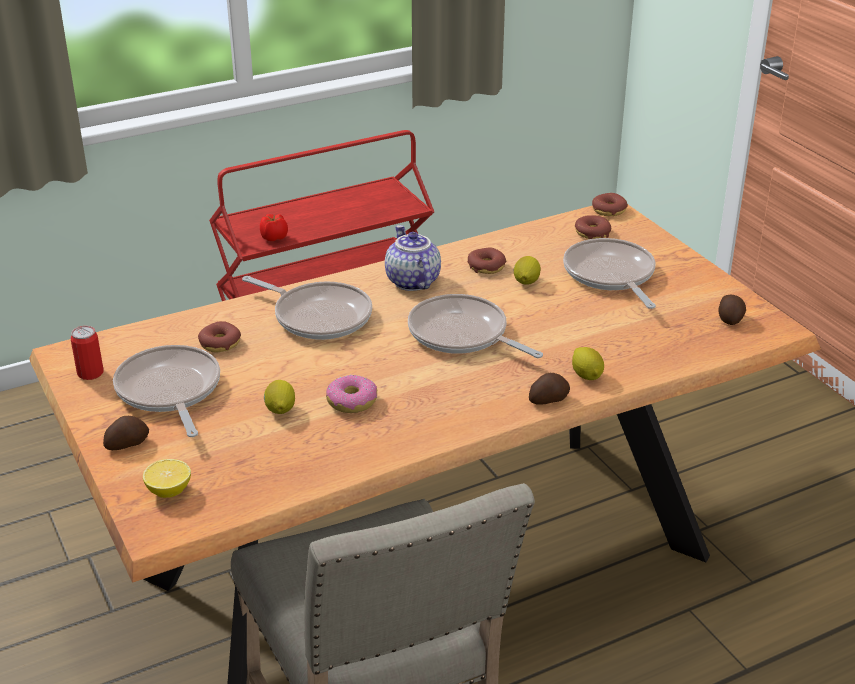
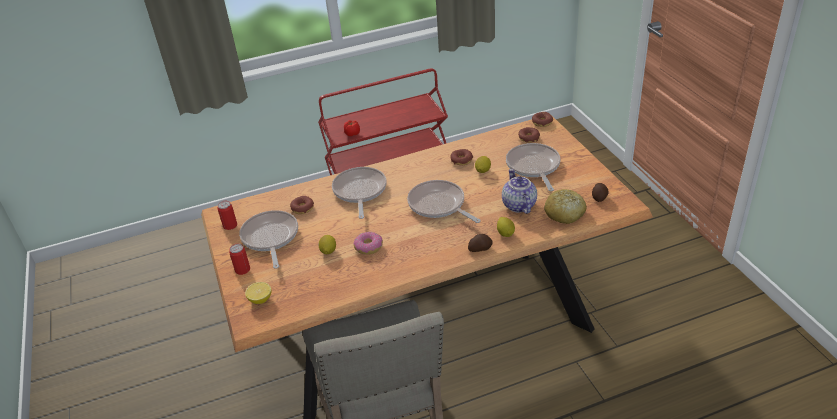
camera: 10 degrees right, 5 degrees up
(126, 443) = (242, 270): potato -> can
(318, 316) = (359, 192): frying pan -> frying pan turned 135 degrees counterclockwise
(411, 281) = (416, 170): teapot -> teapot (518, 205)
(678, 343) = (564, 213): none -> bread

